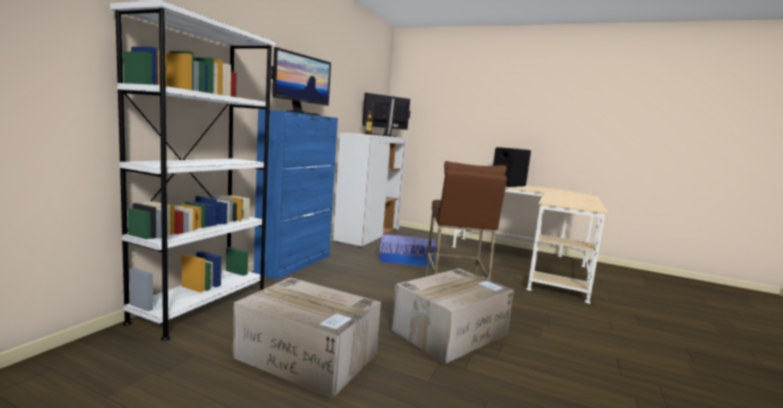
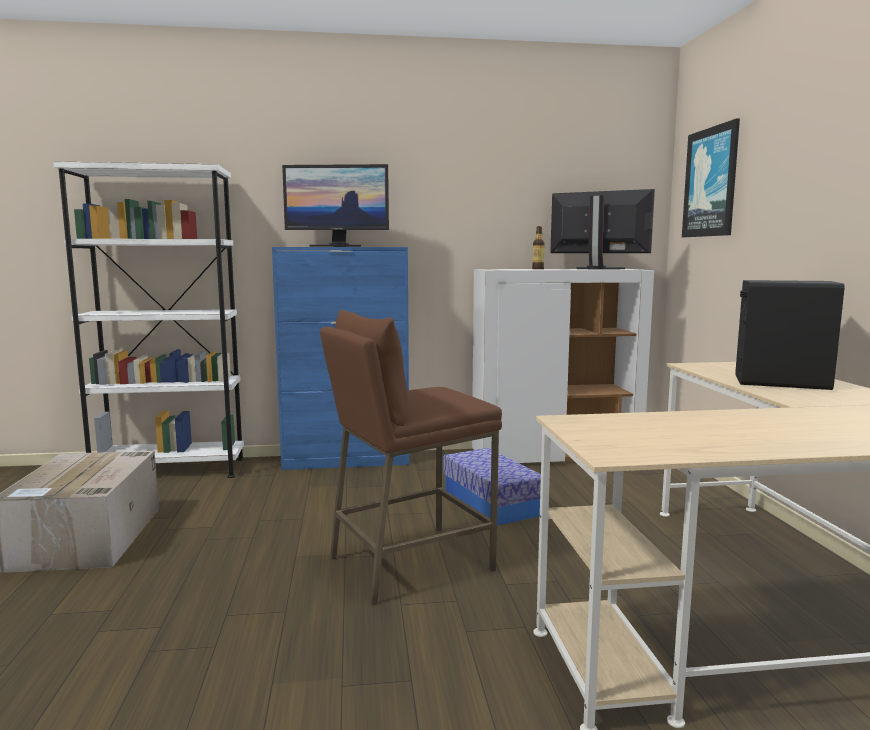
camera: 60 degrees right, 0 degrees up
(424, 99) = (711, 182): none -> picture
(451, 331) = (220, 596): cardboard box -> none

